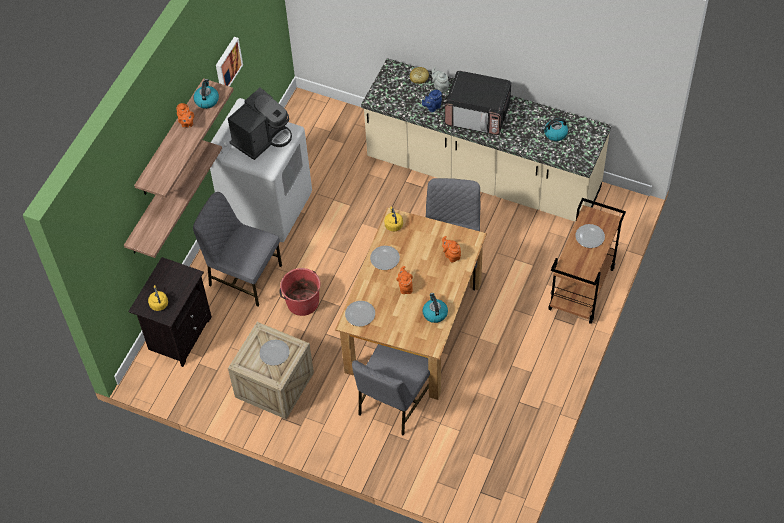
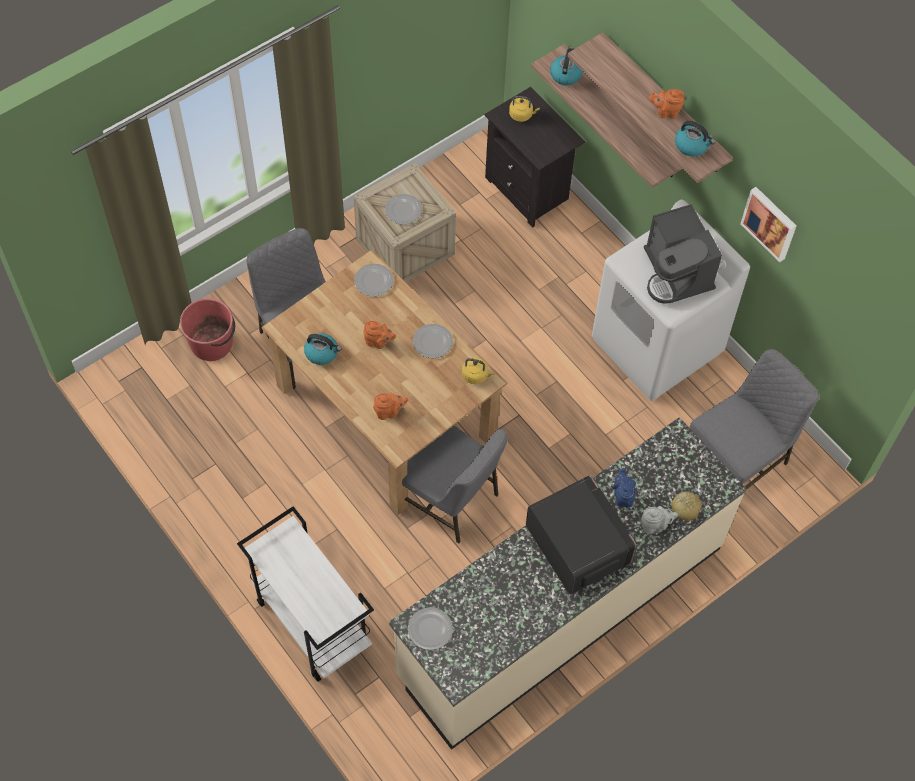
camera: 115 degrees right, 5 degrees up
(244, 276) = (569, 280): grey chair -> grey chair (738, 459)
(302, 302) = (495, 319): red bucket -> red bucket (212, 343)
(478, 114) = (577, 544): microwave -> microwave turned 105 degrees clockwise
(555, 134) = (483, 620): kettle -> kettle (565, 74)
(582, 289) = (311, 622): brown cart -> white cart
(589, 236) = (315, 589): plate -> plate (430, 629)

